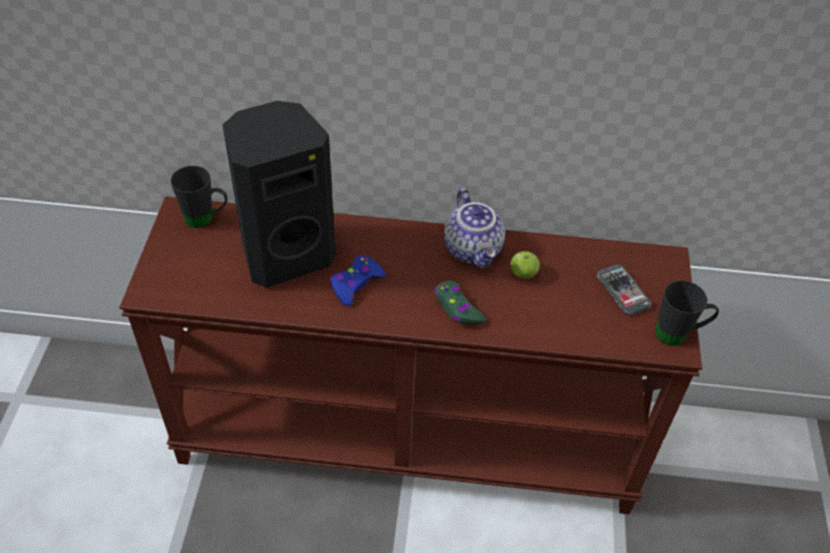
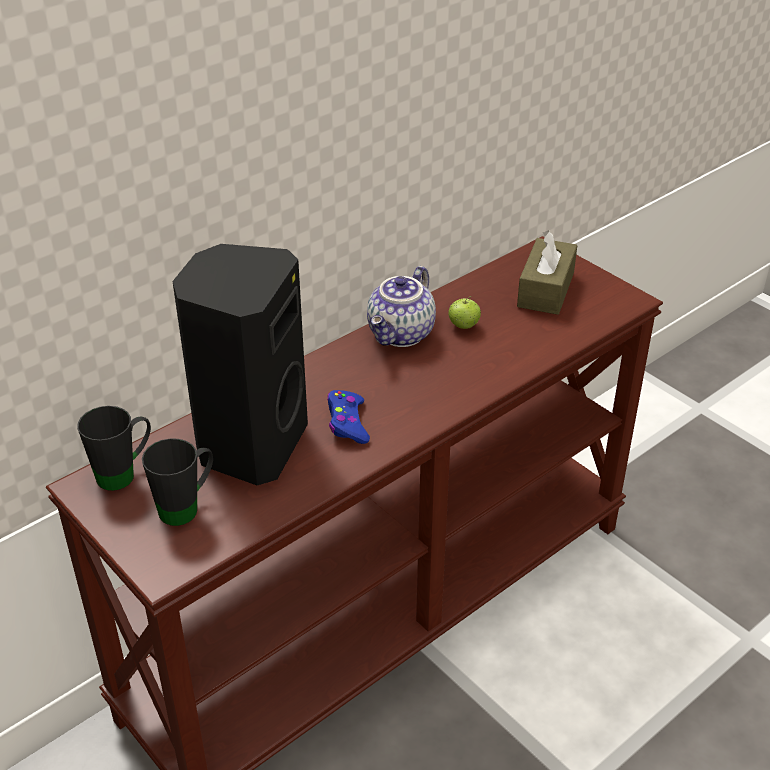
camera: 45 degrees left, 10 degrees down
(457, 308) = (453, 382): green game controller -> none
(474, 250) = (402, 334): teapot -> teapot turned 90 degrees clockwise
(623, 291) = (546, 289): phone -> brown tissue box
(678, 334) = (620, 291): black mug -> black mug (187, 507)

